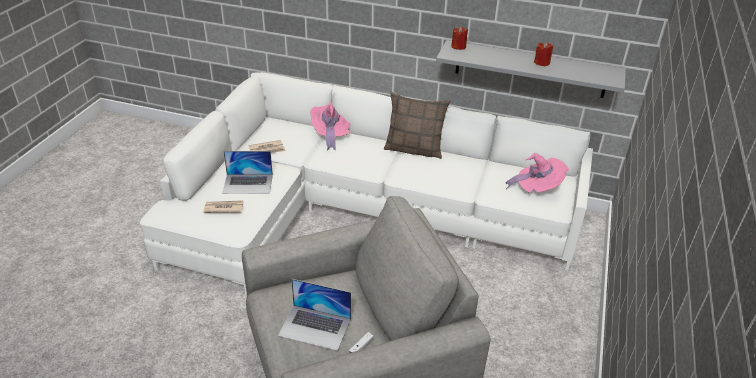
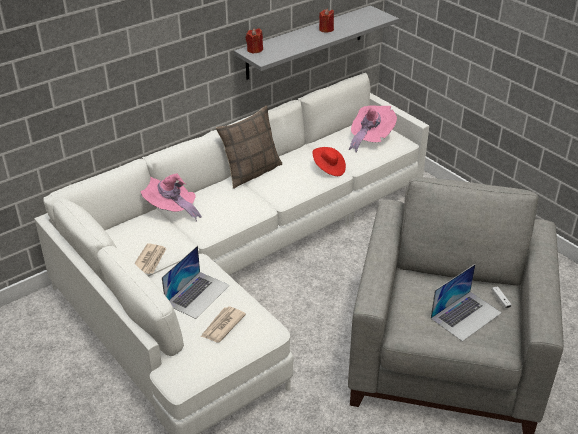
camera: 55 degrees left, 0 degrees up
(465, 184) = (328, 169): none -> red hat

